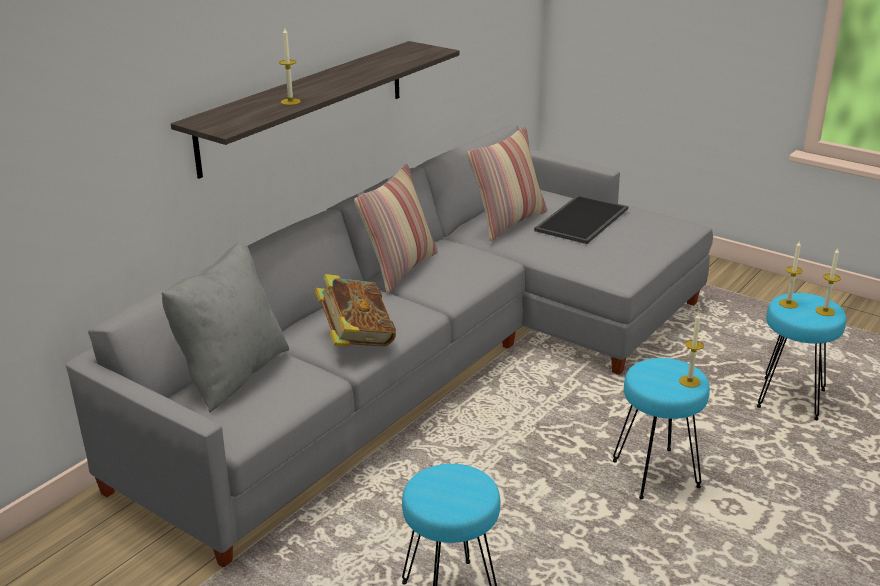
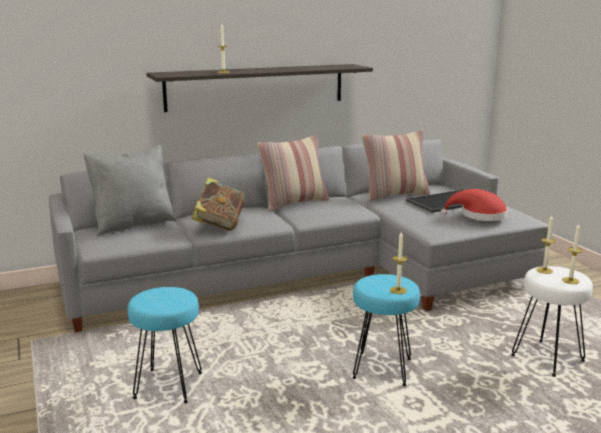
camera: 30 degrees right, 10 degrees down
(641, 236) = (479, 216): none -> red hat
(791, 399) = (548, 359): turquoise stool -> white stool

